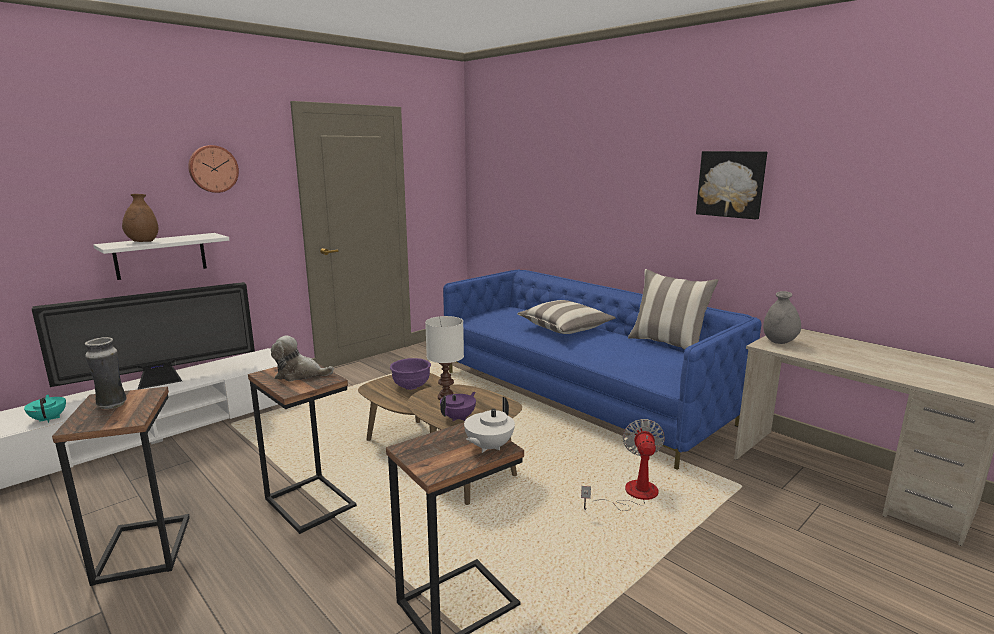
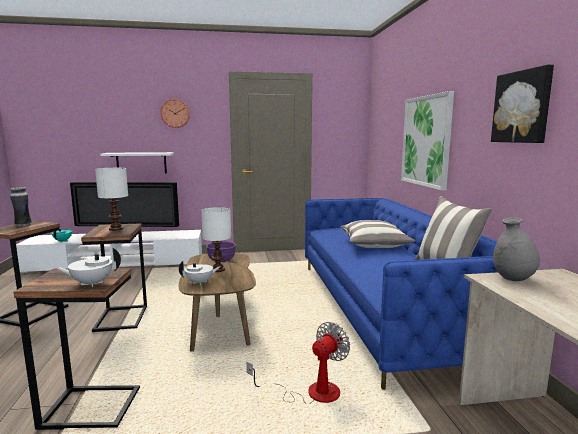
camera: 35 degrees right, 5 degrees down
(143, 242) = (126, 152): brown vase -> none
(299, 375) = (116, 229): plush toy -> white table lamp
(459, 418) = (200, 282): purple teapot -> white teapot
(588, 205) = (426, 141): none -> picture

